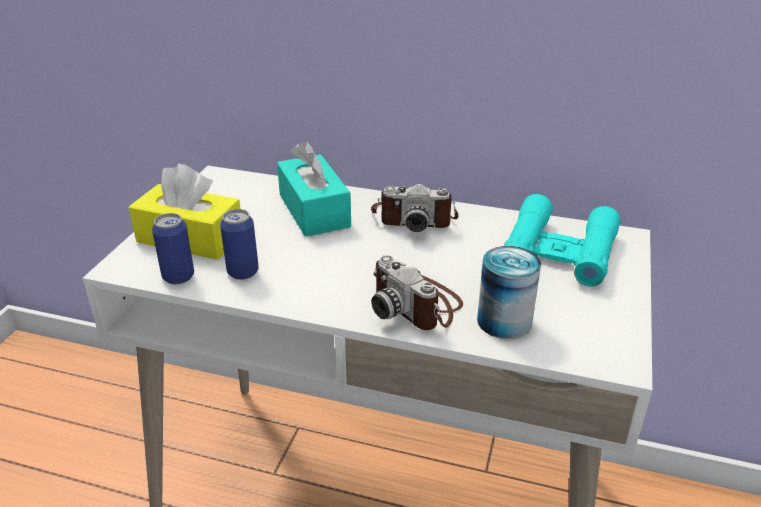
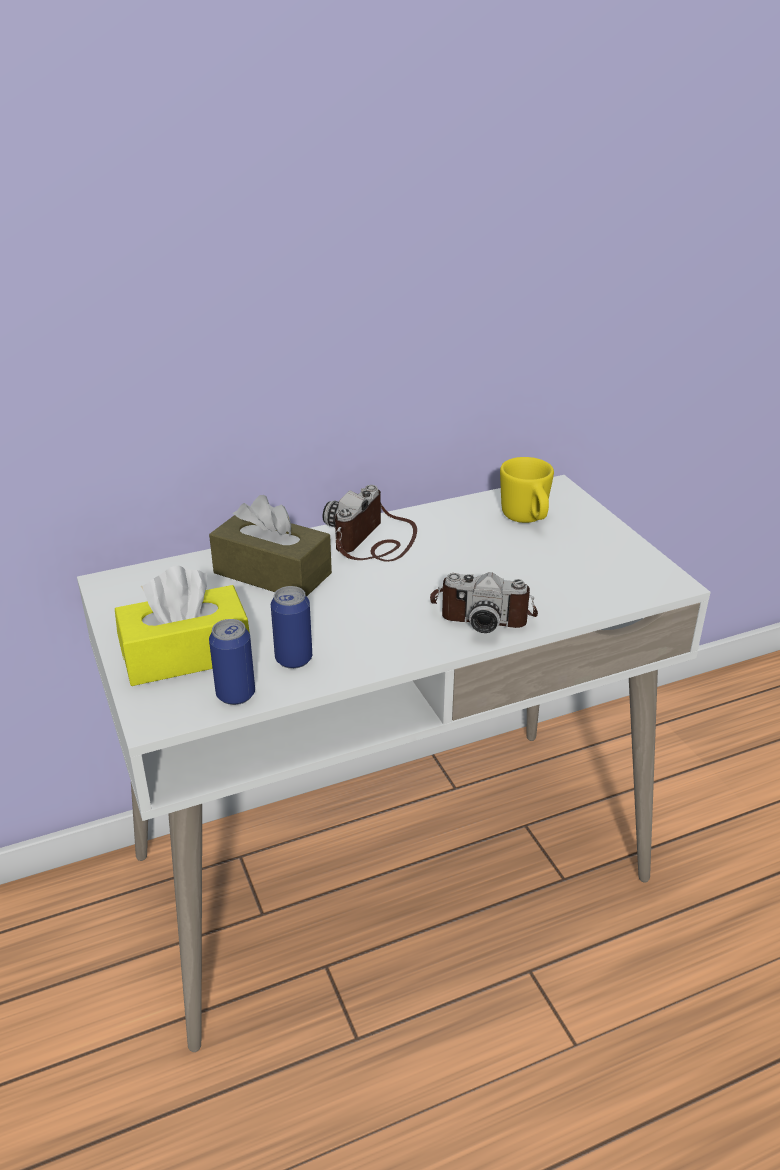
camera: 40 degrees left, 0 degrees up
(314, 210) = (272, 573): turquoise tissue box -> brown tissue box
(413, 218) = (374, 541): camera -> camera turned 150 degrees clockwise
(504, 321) = (562, 592): can -> none
(559, 251) = (527, 519): turquoise binoculars -> yellow mug

